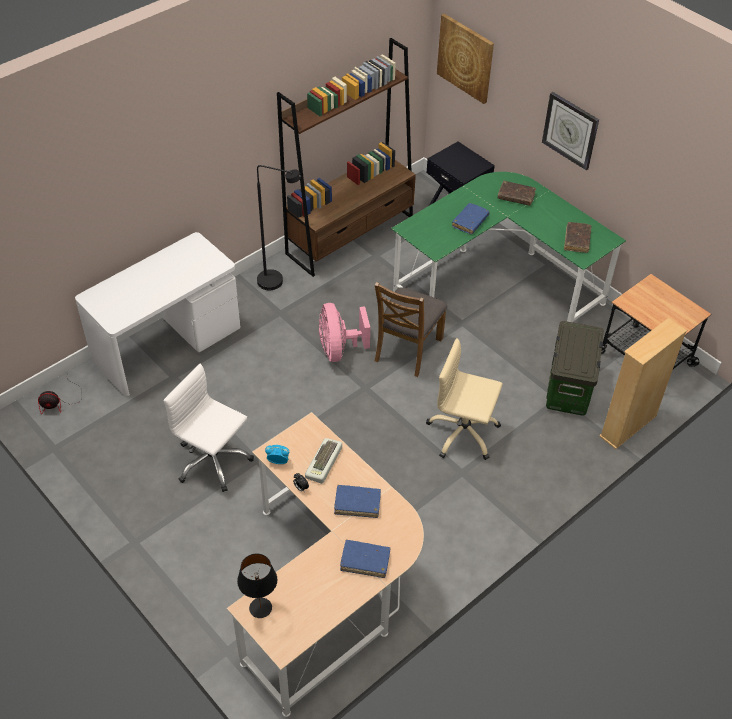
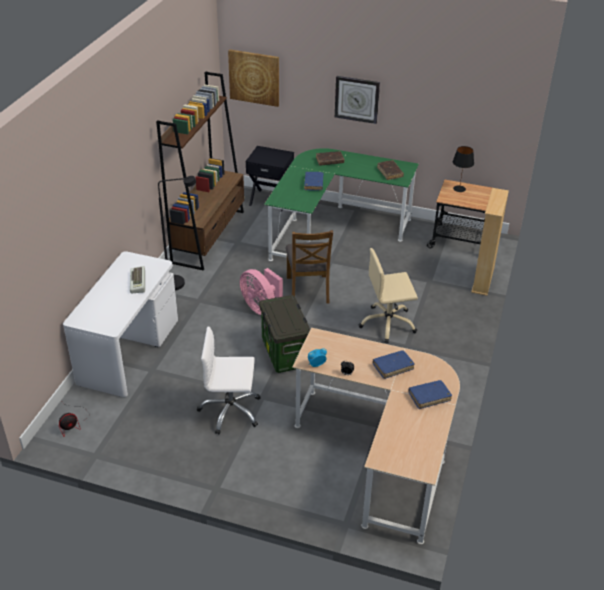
camera: 30 degrees left, 10 degrees down
(261, 607) = (387, 455): black table lamp -> black table lamp (459, 188)
(324, 463) = (349, 353): keyboard -> keyboard (138, 282)
(569, 389) = (431, 274): storage box -> storage box (285, 353)

